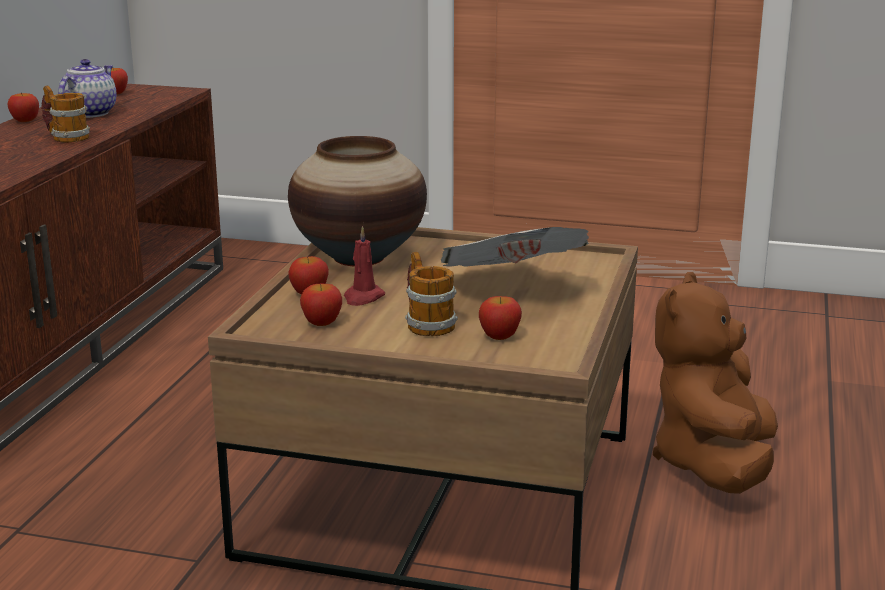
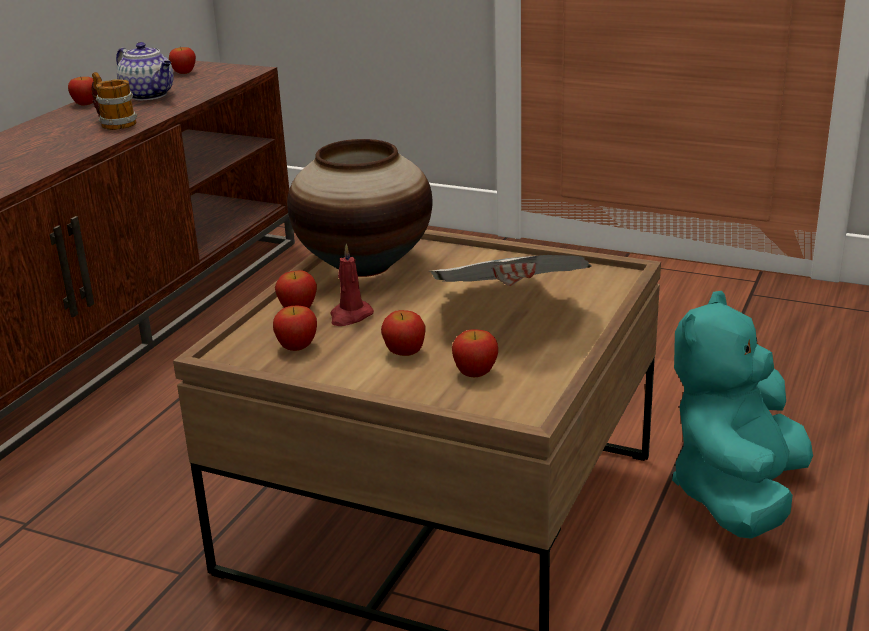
camera: 10 degrees right, 5 degrees up
(90, 113) = (149, 95): teapot -> teapot turned 105 degrees clockwise
(426, 323) = (404, 352): mug -> apple
(713, 465) = (737, 495): brown plush toy -> turquoise plush toy

